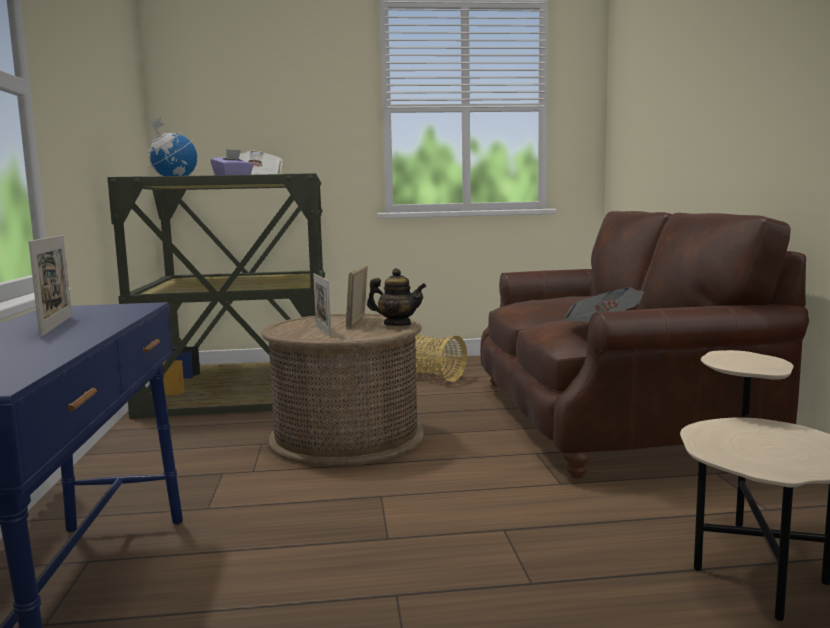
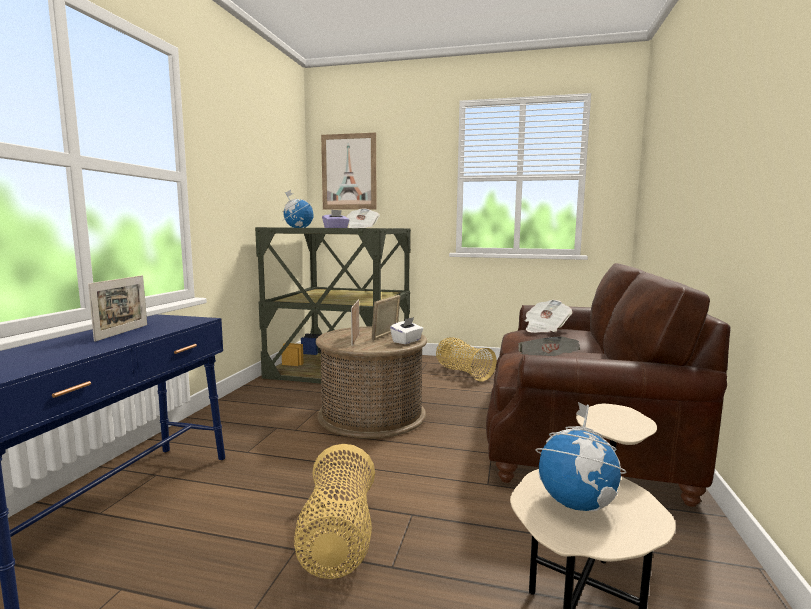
camera: 20 degrees right, 0 degrees up
(217, 97) = (349, 172): none -> picture
(397, 324) = (407, 341): teapot -> white tissue box
(439, 572) = (338, 539): none -> basket
(547, 298) = (545, 329): none -> newspaper
(757, 445) = (577, 503): none -> globe

